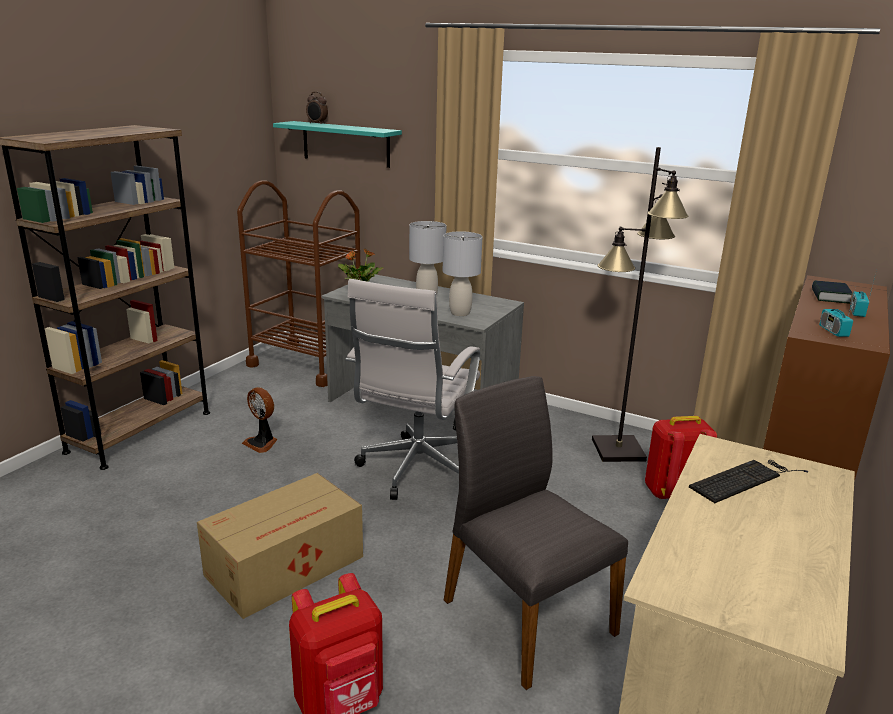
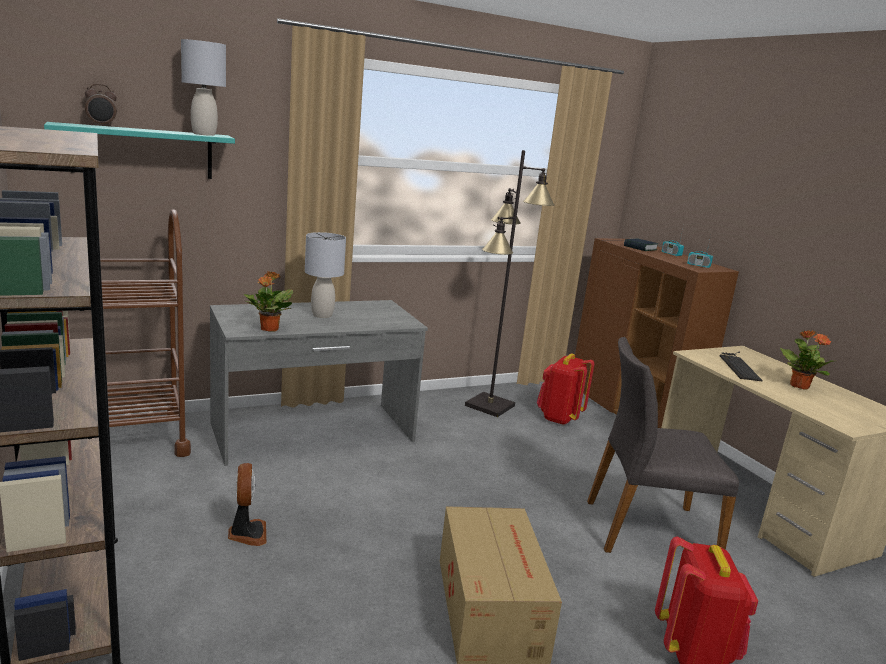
camera: 55 degrees left, 5 degrees down
(262, 443) = (247, 533): fan -> fan turned 90 degrees counterclockwise
(415, 471) = (417, 484): white office chair -> none
(460, 313) = (378, 320): grey table lamp -> grey table lamp (203, 134)
(762, 533) = (799, 386): none -> potted plant

